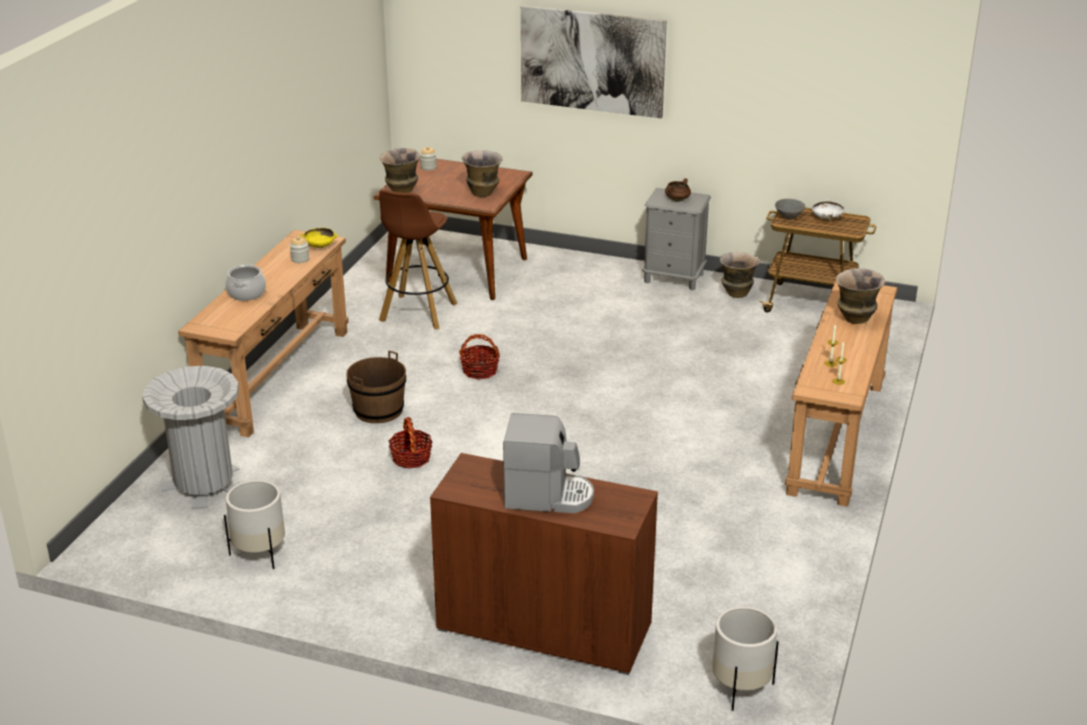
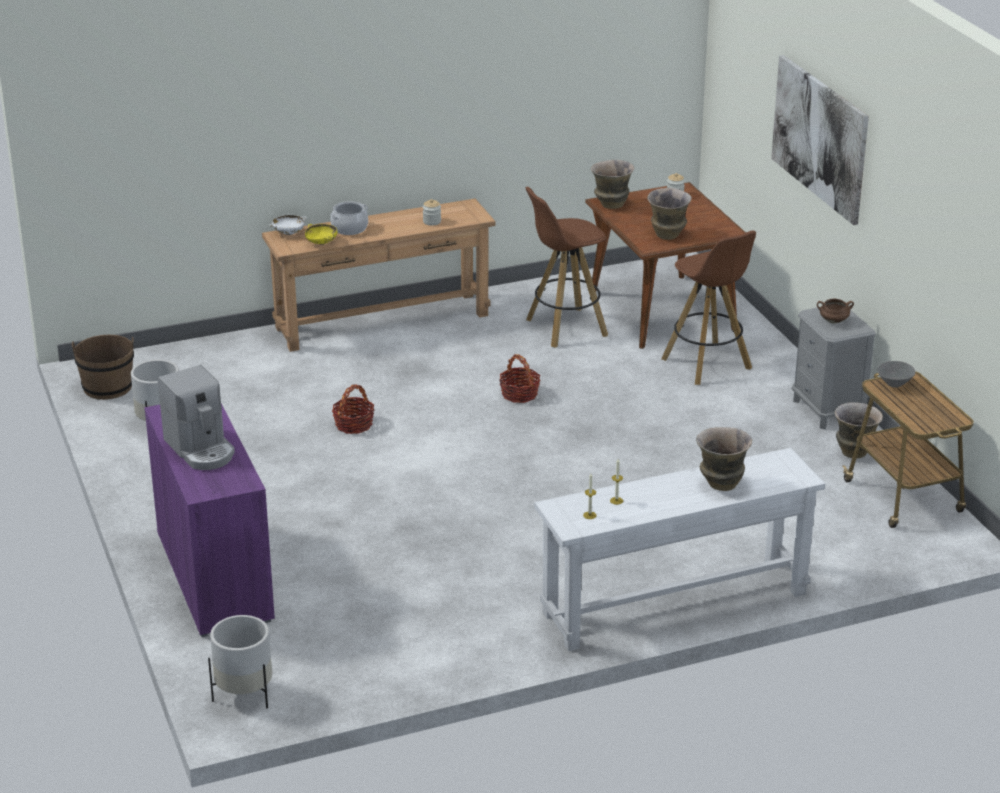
camera: 50 degrees right, 0 degrees up
(204, 484) = (211, 365): grey trash can -> none
(320, 246) = (464, 219): yellow bowl -> yellow bowl (321, 243)
(378, 410) = (398, 381): brown bucket -> brown bucket (107, 387)
(544, 627) = (215, 576): brown cabinet -> purple cabinet
(553, 288) = (707, 365): none -> brown stool
(826, 219) = (928, 403): white bowl -> white bowl (288, 233)
(836, 437) = (674, 603): brown console table -> white console table

